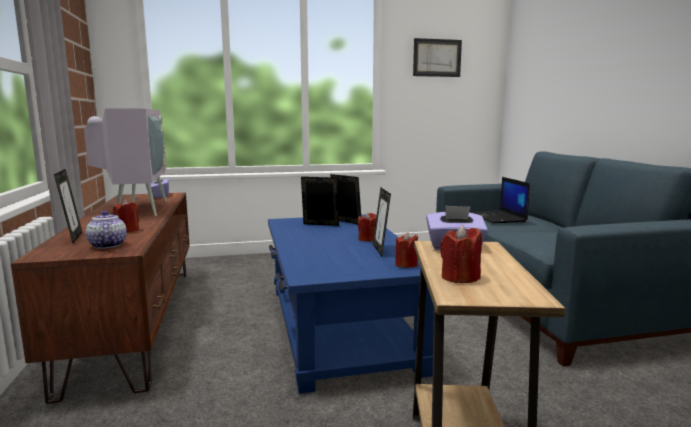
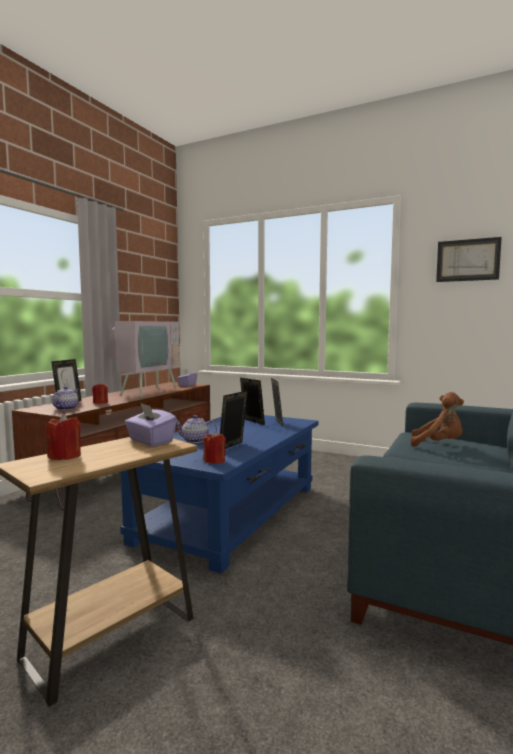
camera: 40 degrees right, 5 degrees down
(328, 252) = (195, 440): none -> teapot
(367, 239) = (250, 438): red candle -> none
(498, 217) = (438, 444): laptop -> brown plush toy

